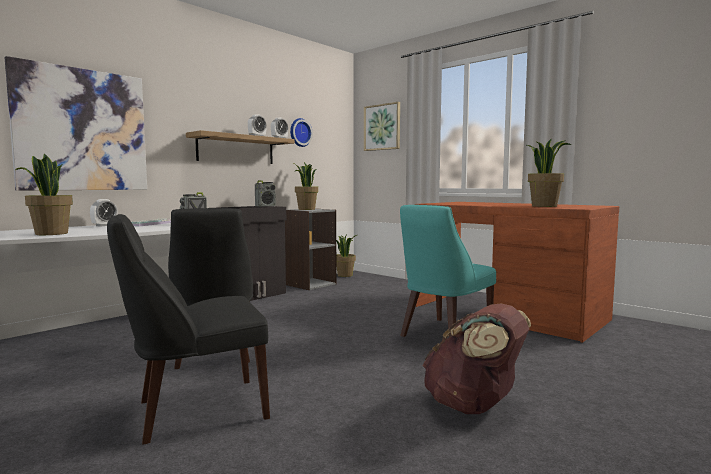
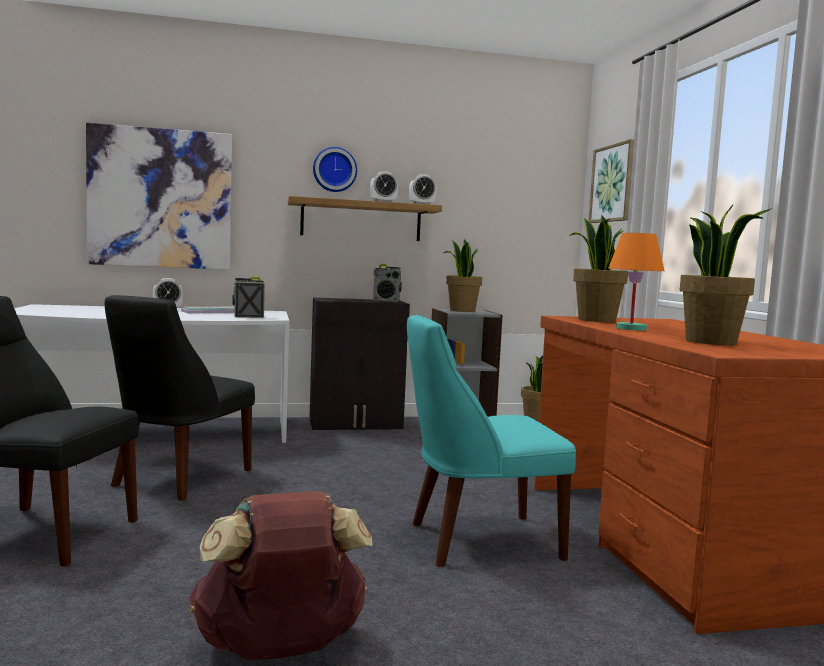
camera: 35 degrees right, 0 degrees up
(51, 234) = (77, 312): potted plant -> potted plant (595, 320)
(299, 132) = (472, 195): wall clock -> wall clock (334, 170)
(486, 205) = (630, 328): none -> orange table lamp

